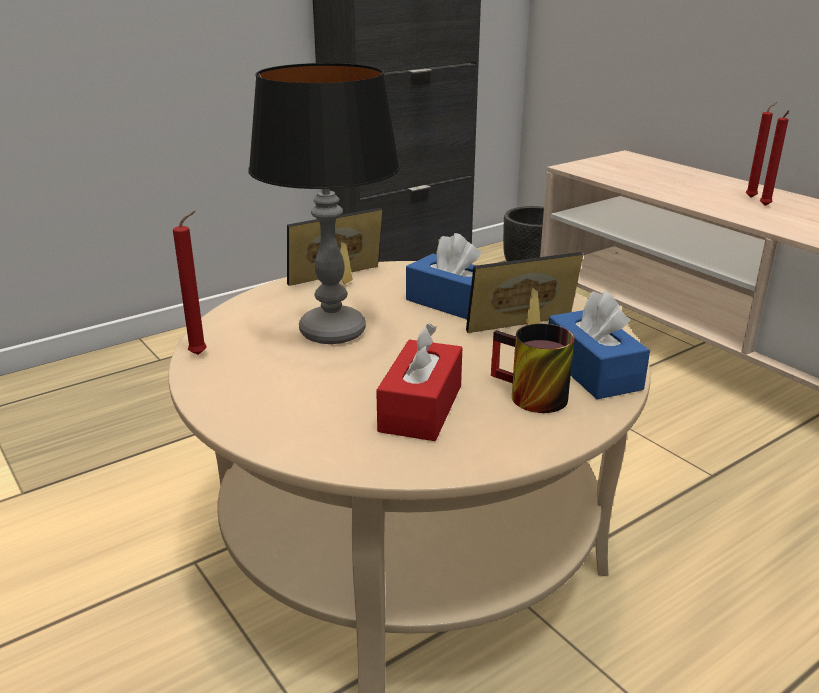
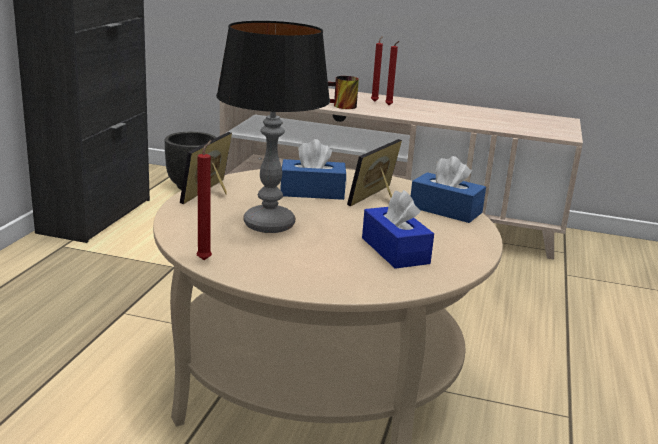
camera: 40 degrees left, 5 degrees down
(421, 408) = (395, 250): red tissue box -> blue tissue box
(527, 396) = (436, 230): mug -> mug (340, 106)

